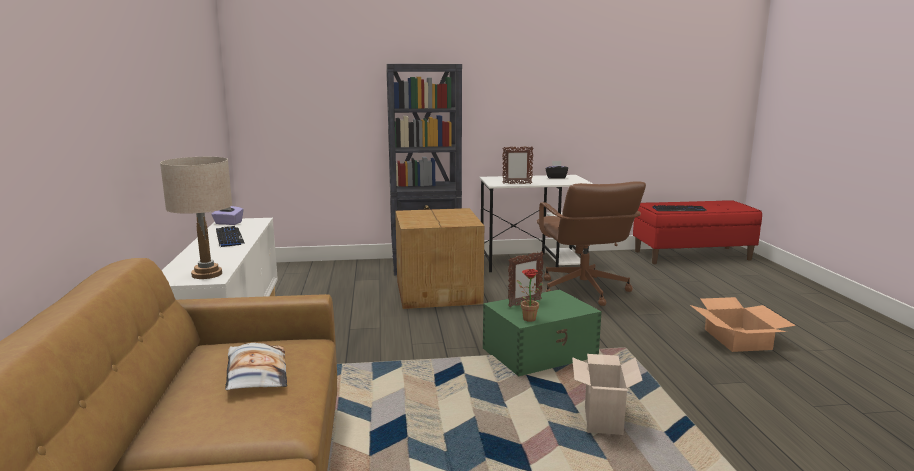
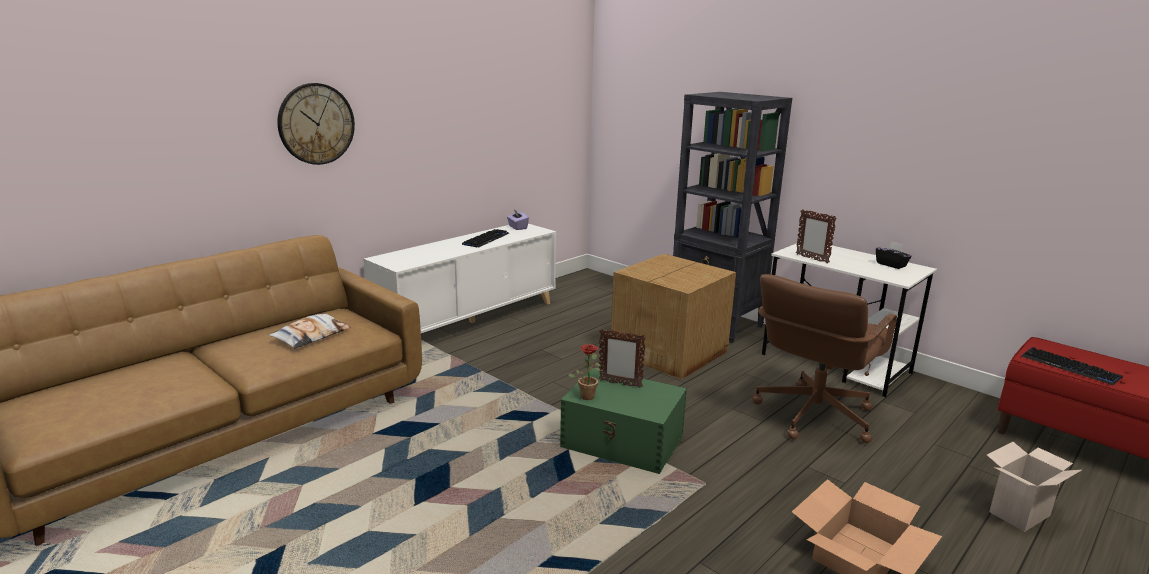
camera: 50 degrees right, 5 degrees up
(84, 102) = (316, 124): none -> wall clock
(206, 274) = (405, 262): beige table lamp -> none
(601, 420) = (535, 514): cardboard box -> cardboard box (1019, 512)

